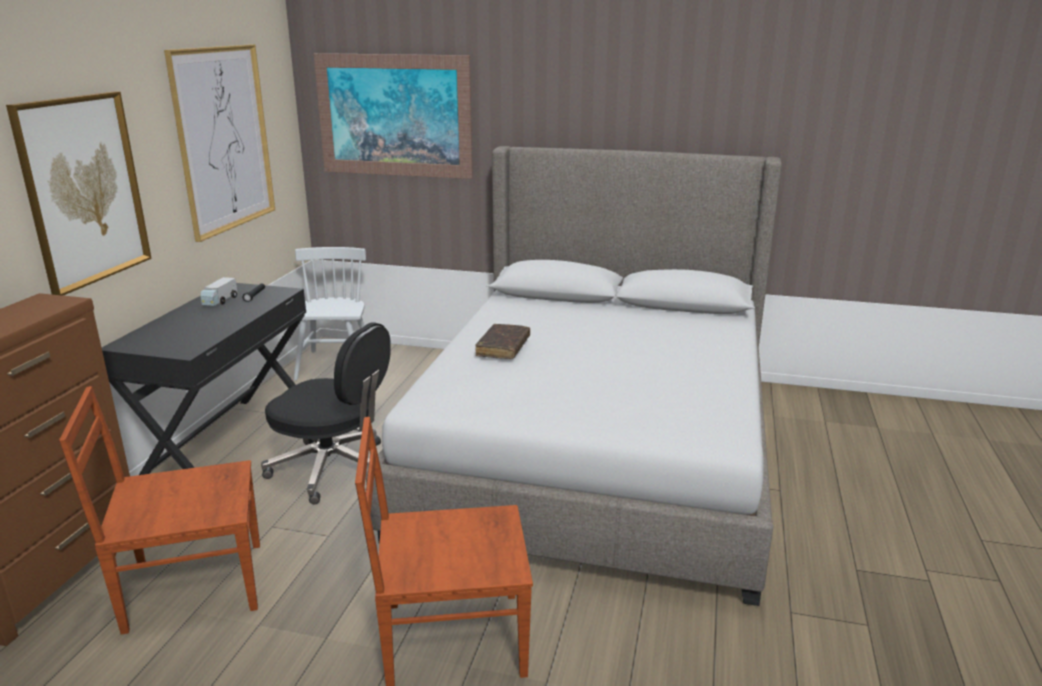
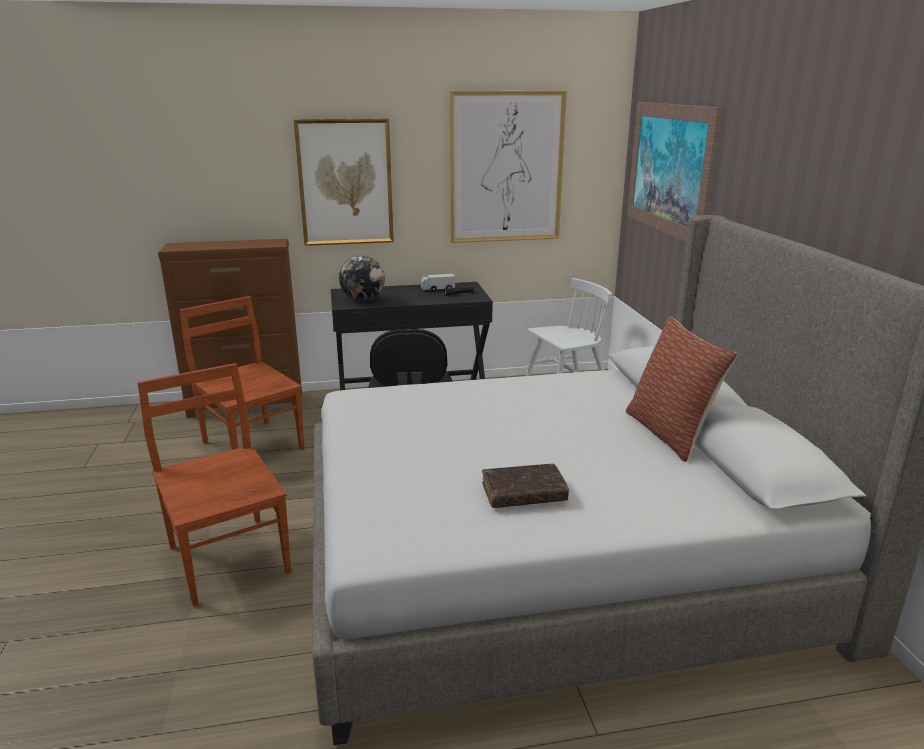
camera: 65 degrees right, 0 degrees up
(184, 339) = (363, 300): none -> globe
(503, 348) = (485, 397): brown book -> brown book (524, 494)
(620, 310) = (670, 433): none -> pillow

